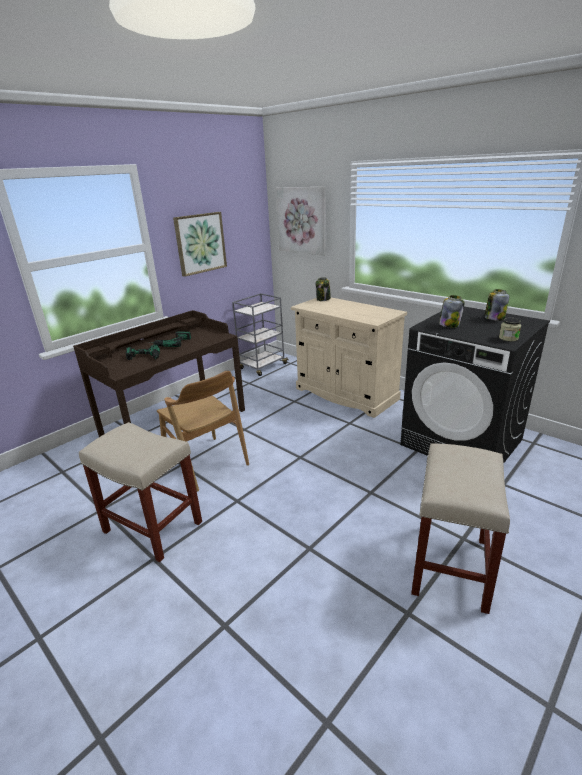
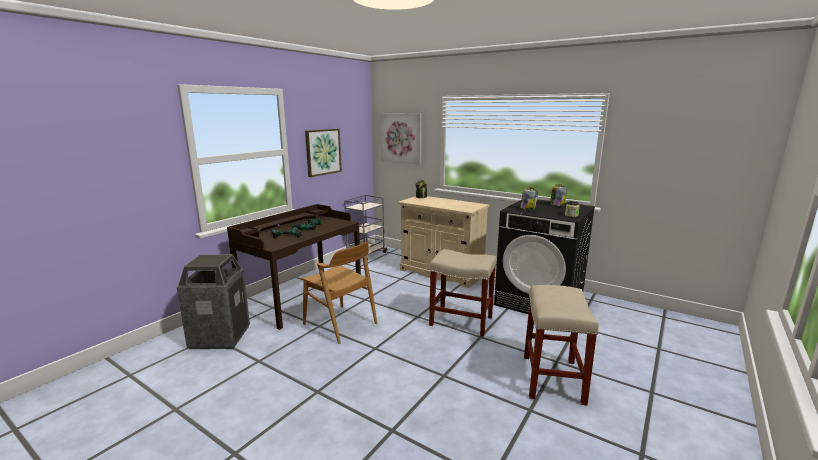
camera: 10 degrees left, 10 degrees down
(71, 473) = (220, 337): none -> trash can
(154, 527) = (310, 370): beige stool -> beige stool (462, 321)

